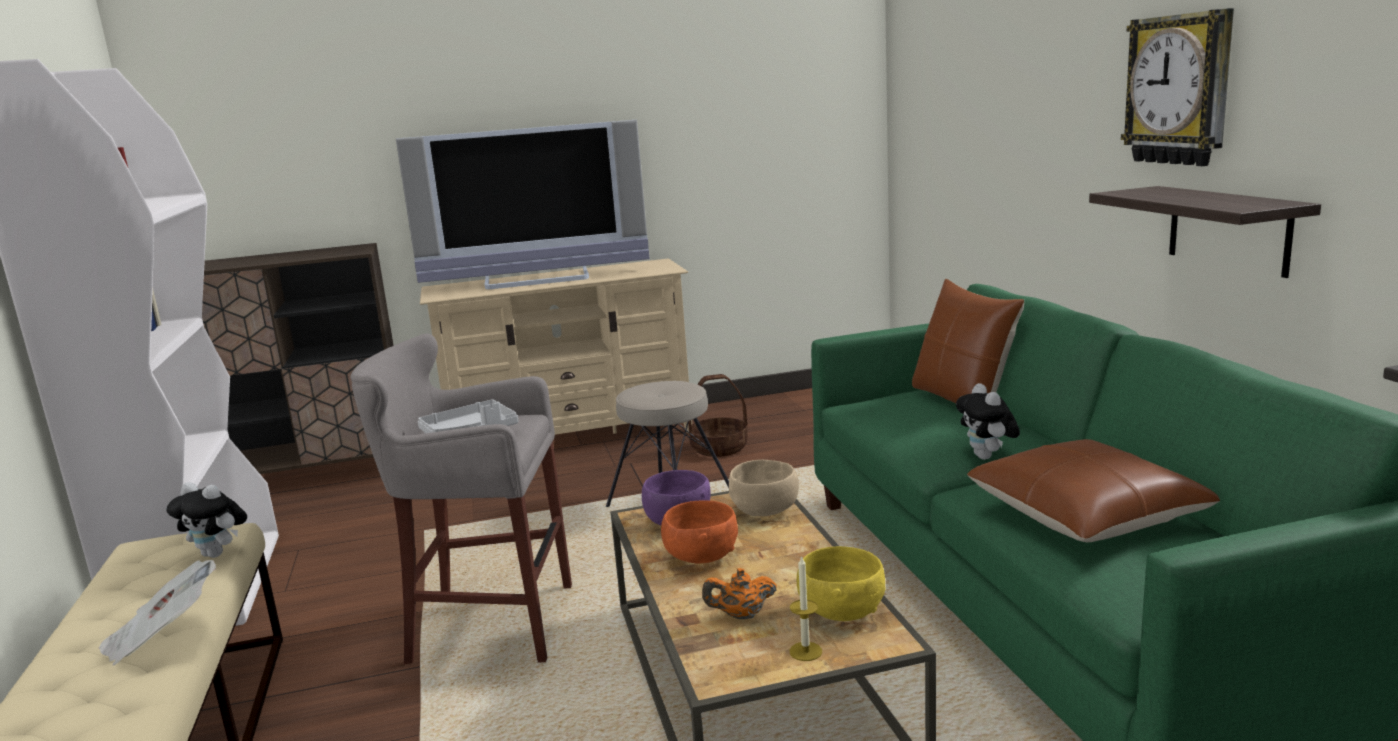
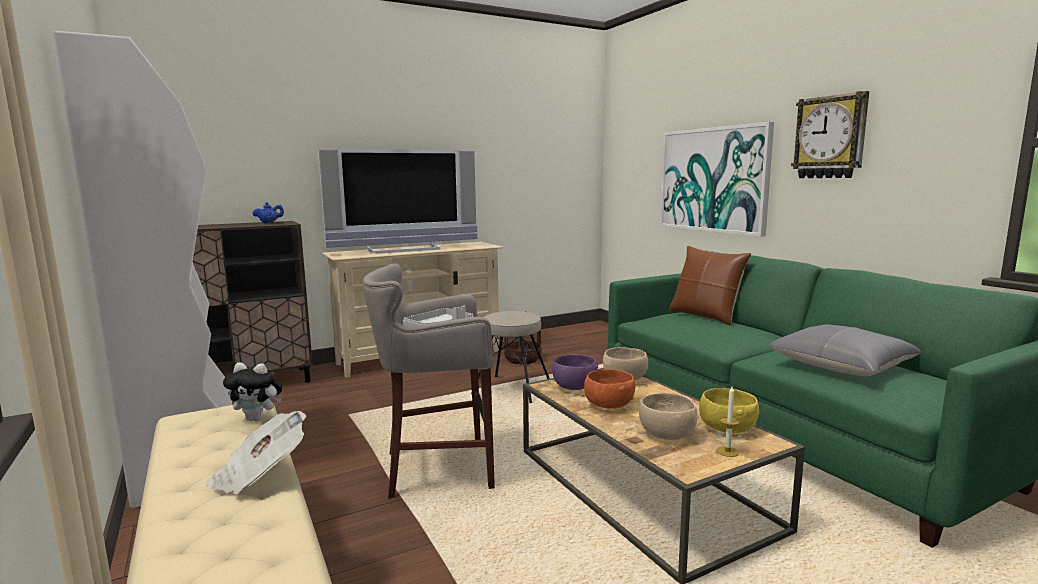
camera: 15 degrees left, 5 degrees down
(337, 250) = (269, 223): none -> blue teapot
(741, 615) = (667, 435): orange teapot -> beige bowl
(987, 457) = (752, 342): plush toy -> none
(1024, 154) = (712, 180): none -> picture
(1085, 514) = (841, 365): brown pillow -> grey pillow
(1228, 229) = (865, 212): shelf -> none

